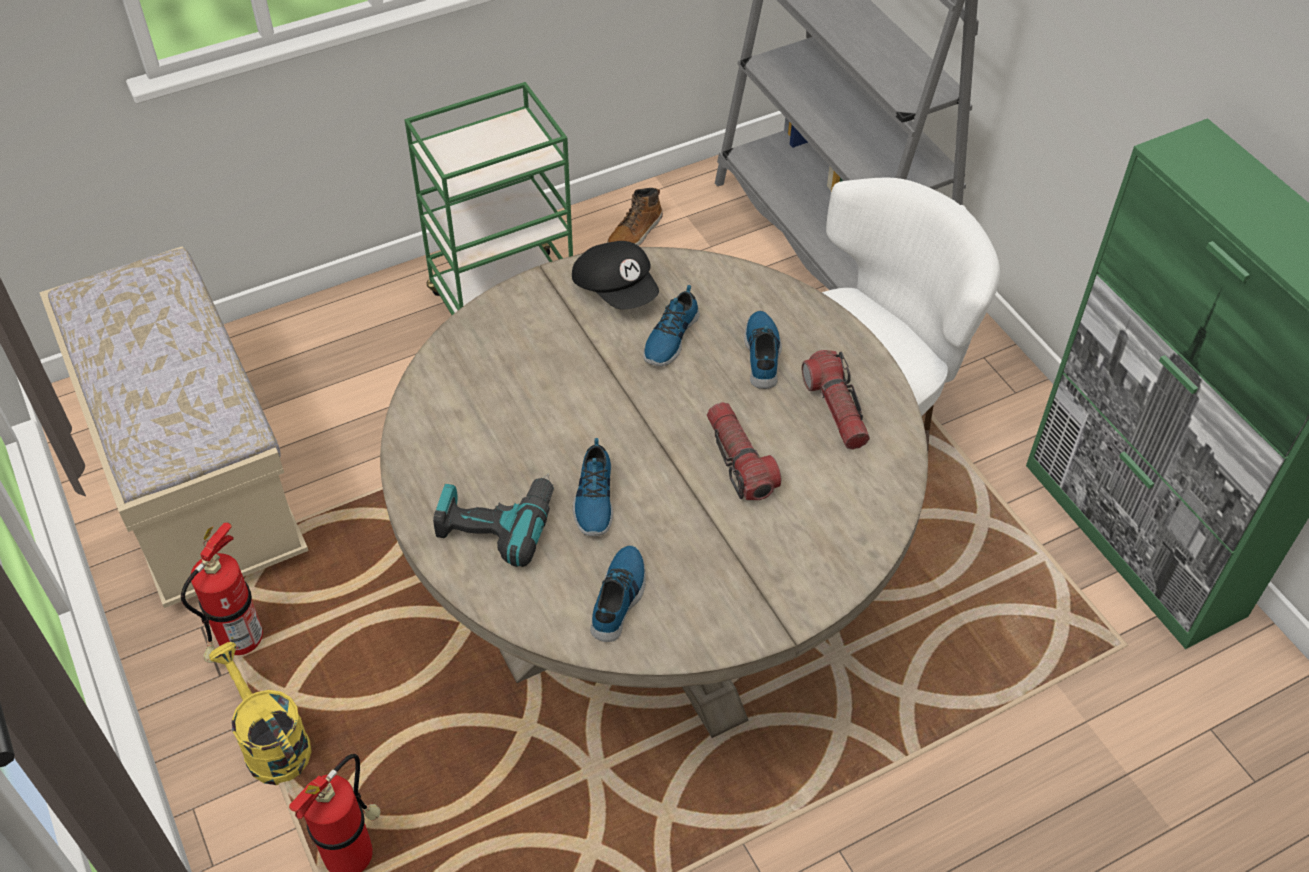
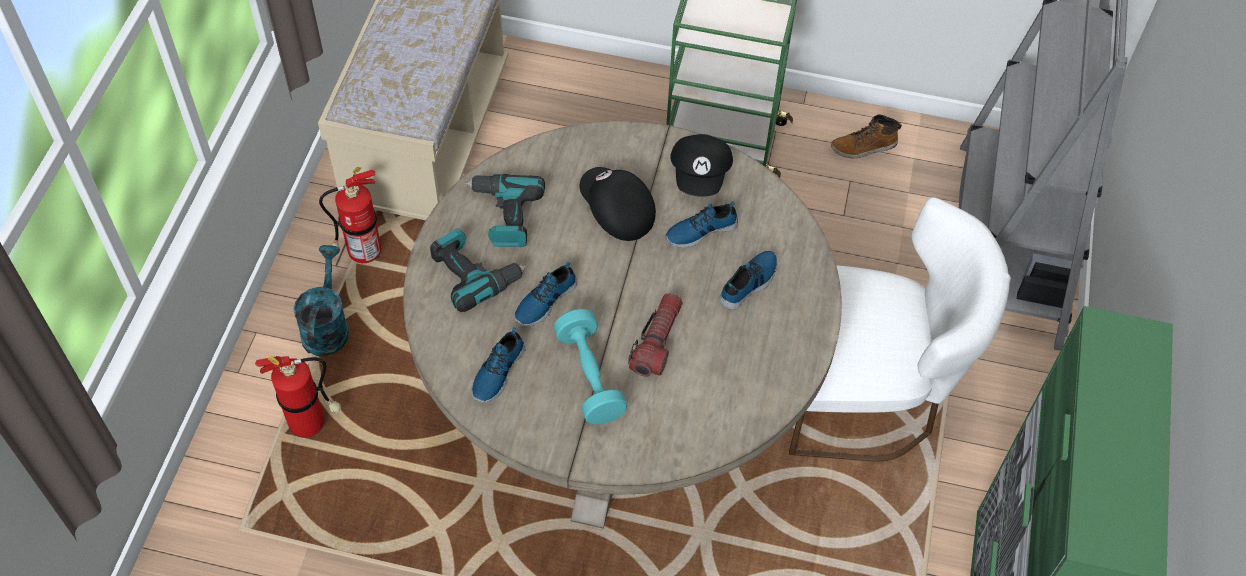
camera: 40 degrees right, 5 degrees up
(271, 743) = (326, 326): yellow watering can -> turquoise watering can
(465, 448) = (504, 215): none -> power drill
(574, 373) = (616, 212): none -> black cap
(619, 597) = (497, 371): shoe -> shoe turned 150 degrees clockwise
(713, 537) = (589, 377): none -> turquoise dumbbell
(836, 409) = (756, 353): flashlight -> none

